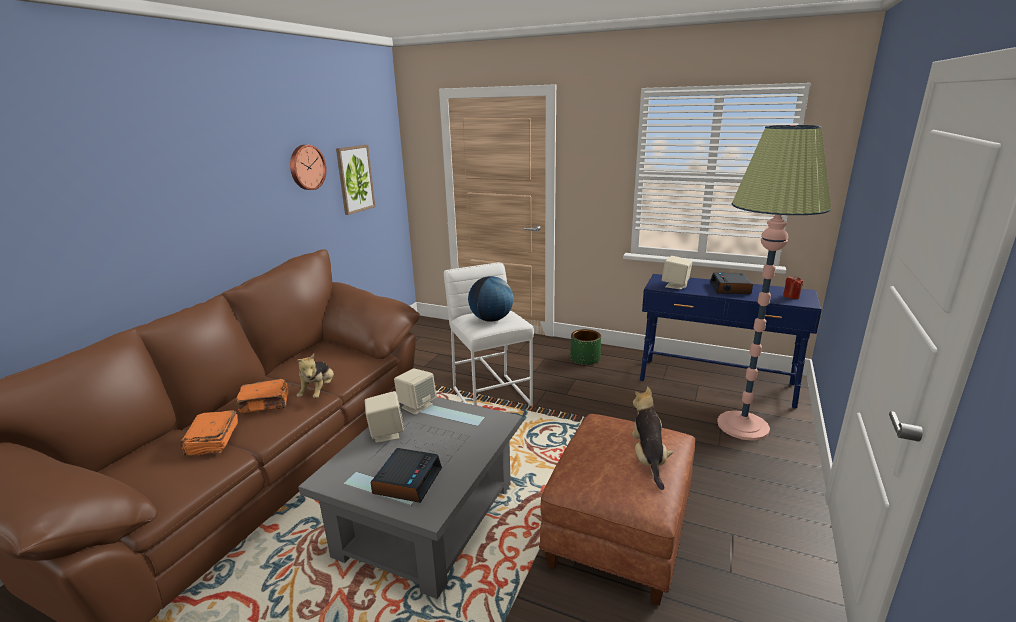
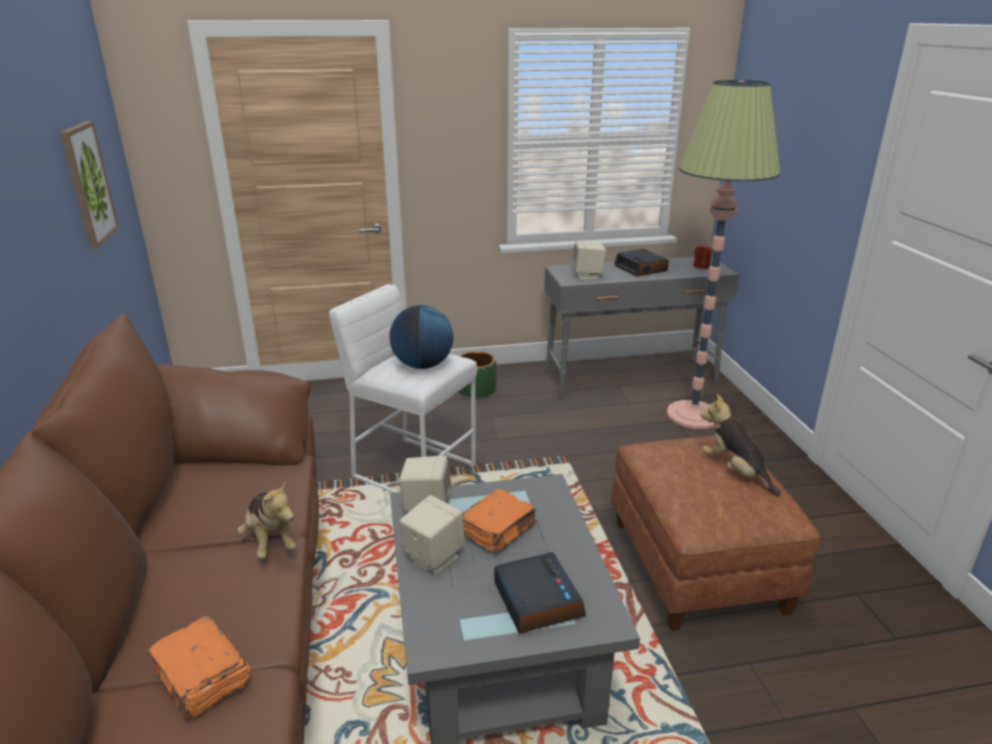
camera: 35 degrees left, 5 degrees up
(265, 404) = (211, 590): orange book -> orange book (498, 530)
(306, 167) = (37, 172): wall clock -> none
(715, 383) = (631, 378): blue console table -> grey console table

